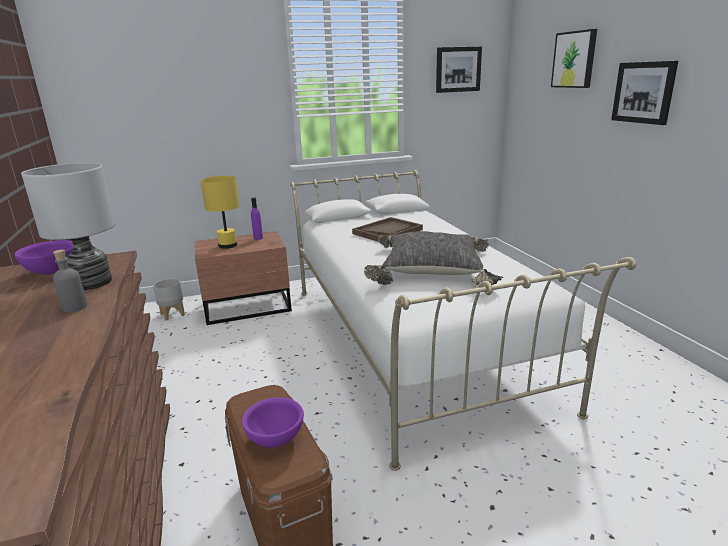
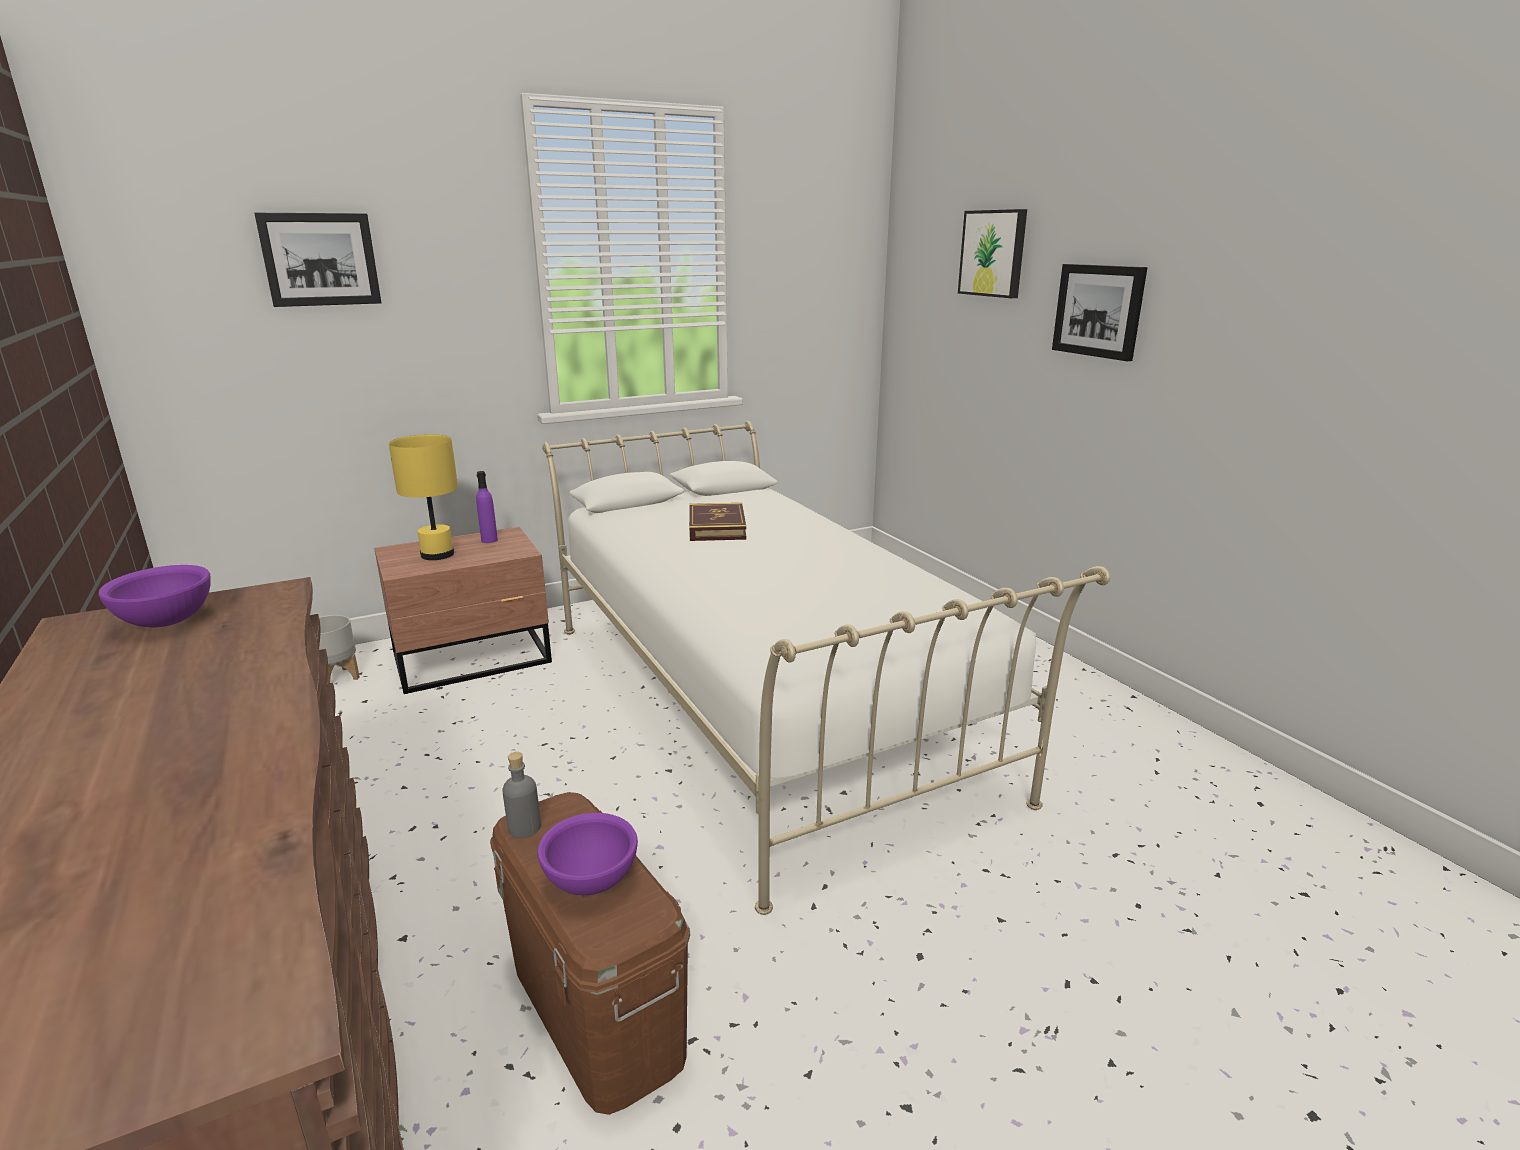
camera: 10 degrees left, 0 degrees up
(74, 307) = (238, 685): grey bottle -> grey bottle (524, 828)
(91, 282) = (251, 639): grey table lamp -> none
(387, 232) = (717, 527): brown tray -> book
(432, 267) = (800, 586): pillow -> none
(458, 69) = (811, 258): picture -> picture (320, 259)

